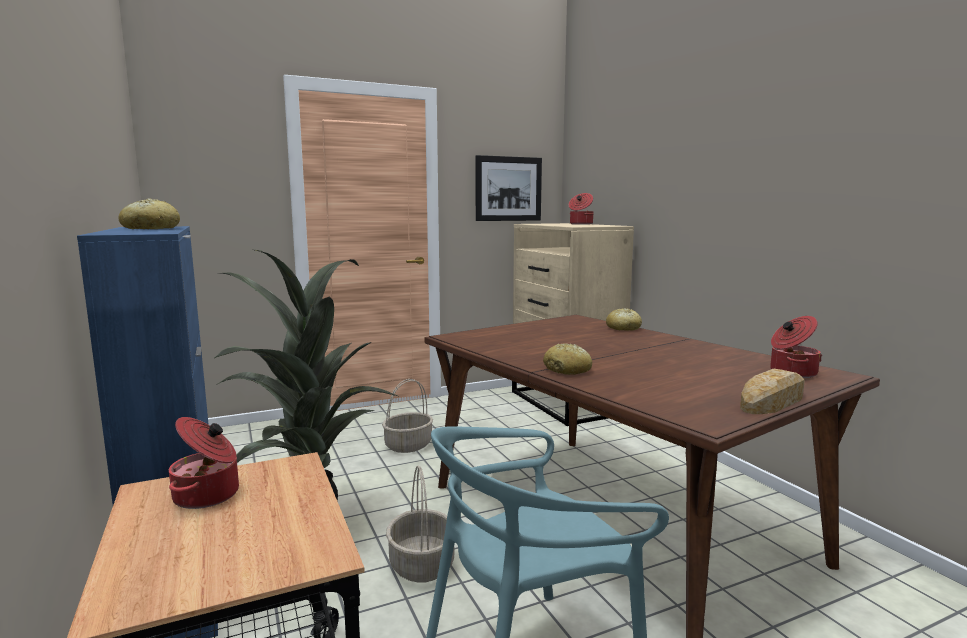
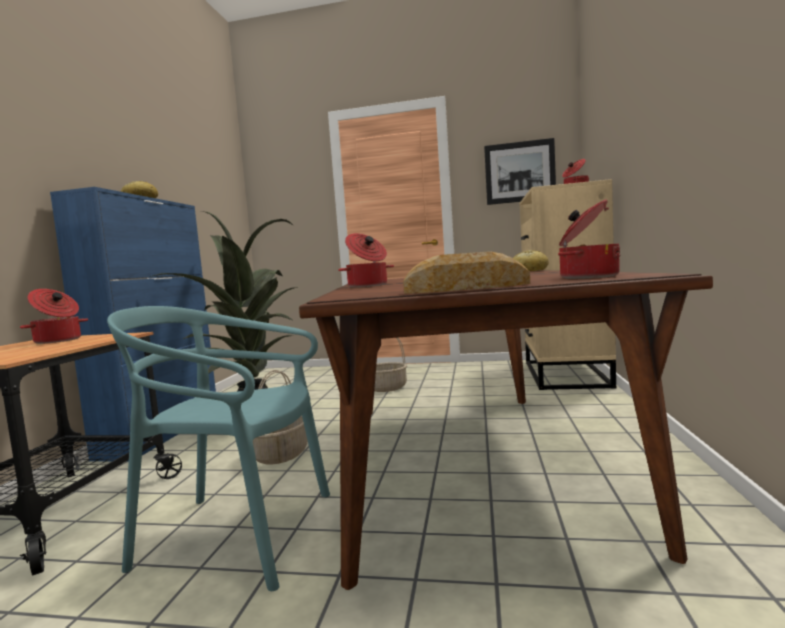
camera: 35 degrees right, 5 degrees down
(567, 370) = (368, 286): bread -> cooking pot

